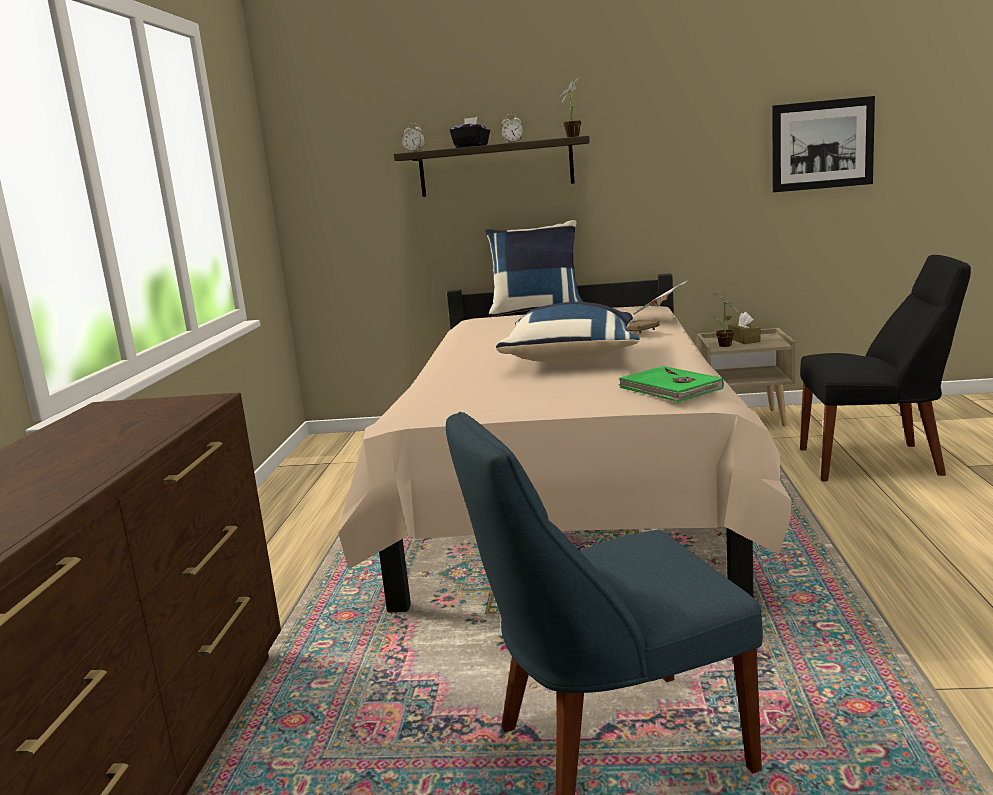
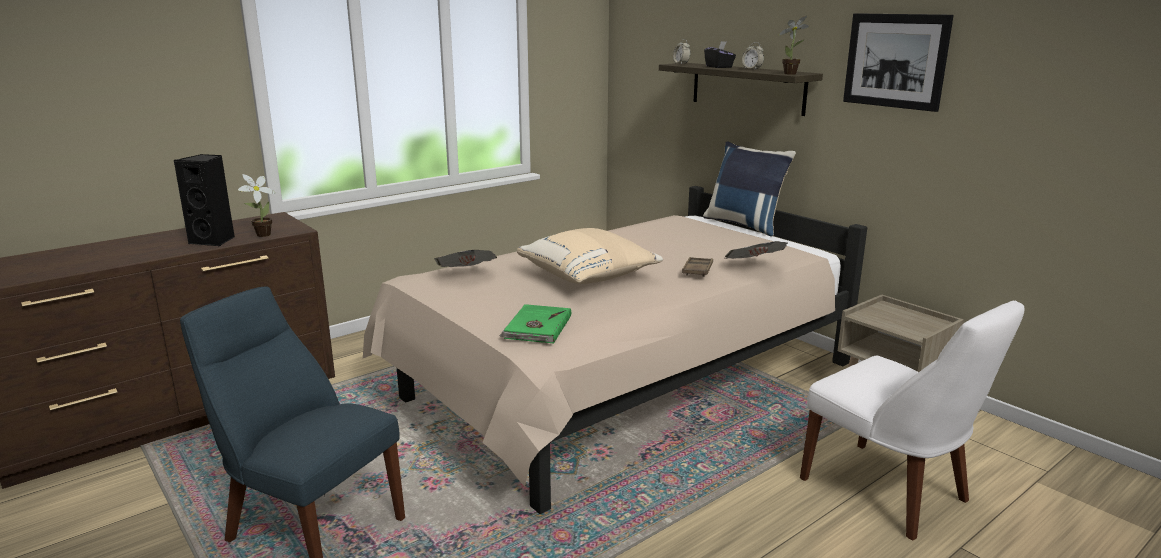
camera: 45 degrees right, 5 degrees up
(126, 440) = (214, 241): none -> black speaker
(459, 395) = (466, 275): none -> newspaper
(573, 359) = (589, 277): blue pillow -> beige pillow
(725, 346) = (872, 316): potted plant -> potted plant (261, 235)
(744, 340) = (906, 318): brown tissue box -> none
(822, 145) = (1062, 129): picture -> picture (895, 61)
(876, 462) = (890, 493): black chair -> white chair

